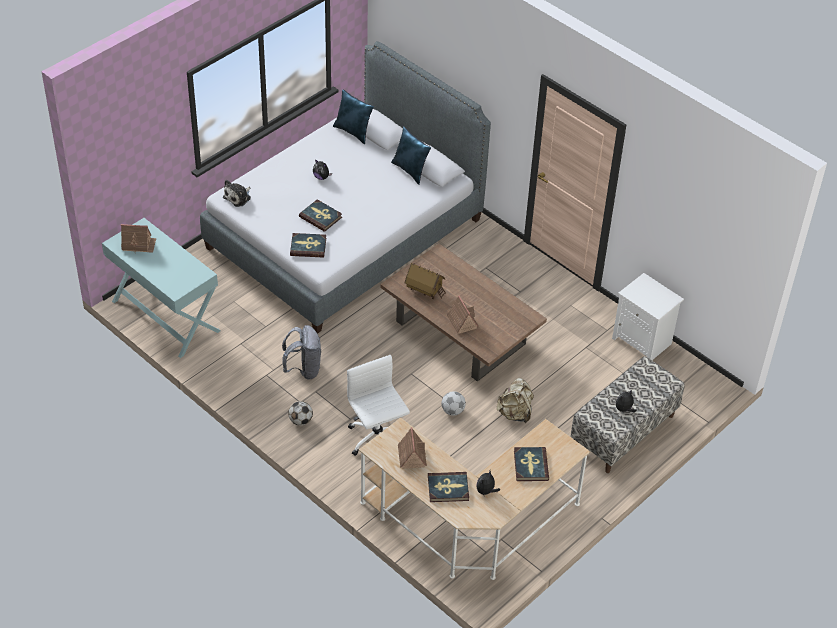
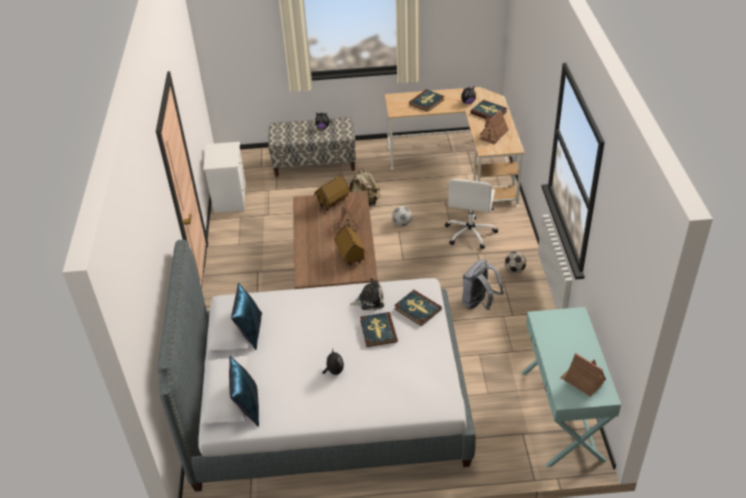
camera: 135 degrees left, 5 degrees down
(238, 197) = (433, 396): plush toy -> plush toy (369, 300)
(502, 331) = (332, 203): none -> toy house

